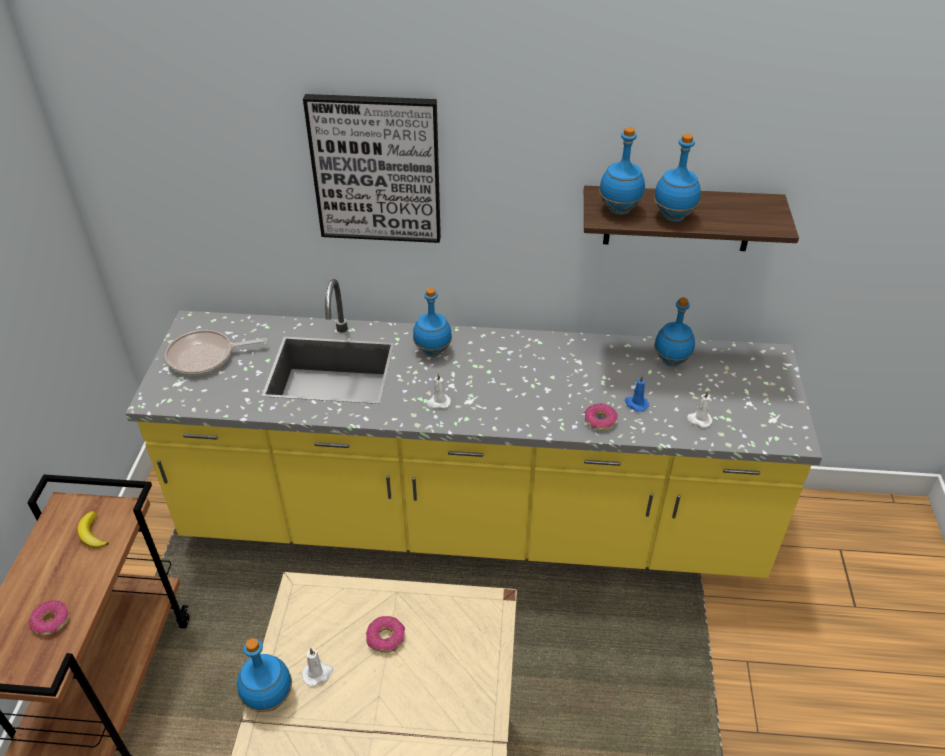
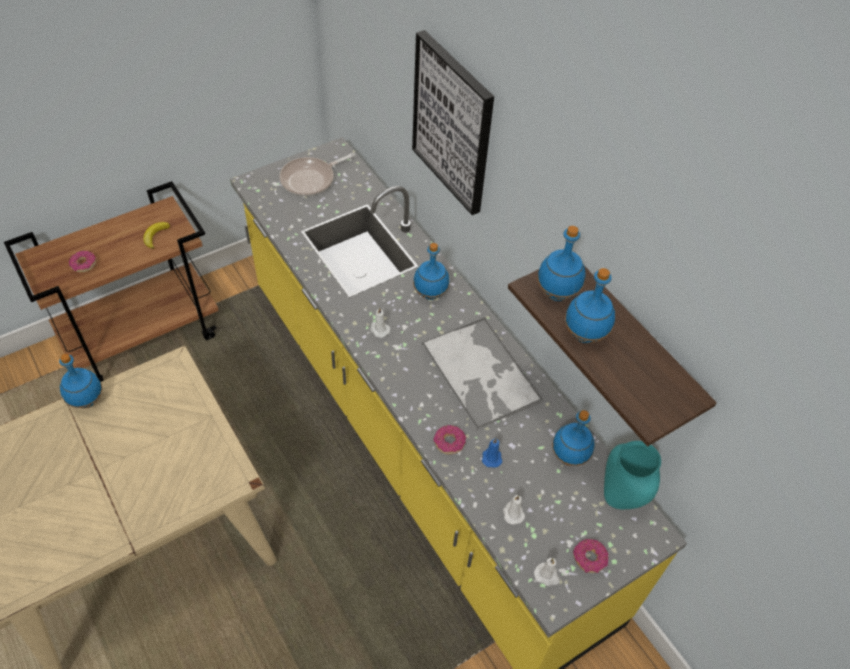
camera: 50 degrees right, 10 degrees up
(205, 357) = (311, 179): frying pan -> frying pan turned 75 degrees counterclockwise
(318, 674) = (120, 414): white candle -> white candle (547, 575)
(386, 638) = (170, 433): donut -> donut (589, 559)
(548, 366) = (481, 374): none -> tray
(730, 357) = (618, 499): none -> turquoise vase

